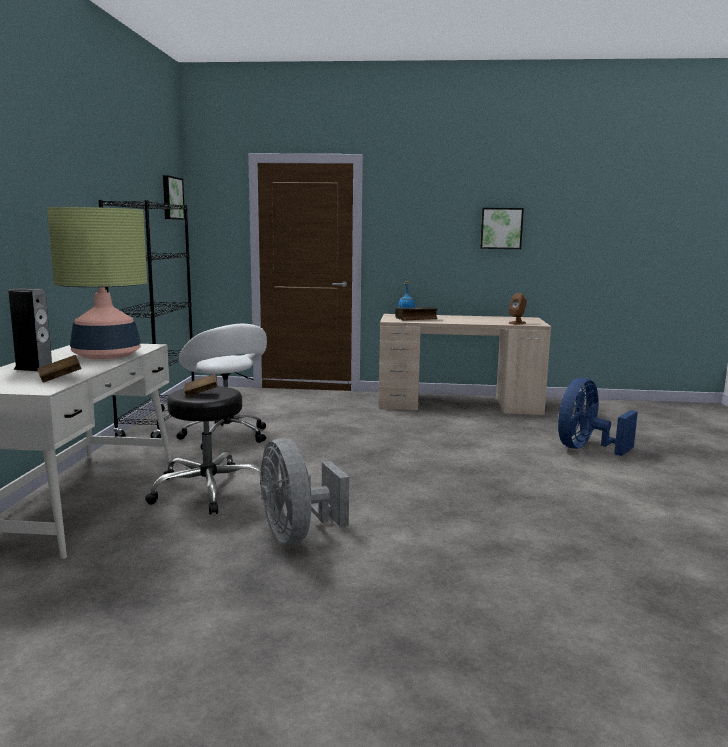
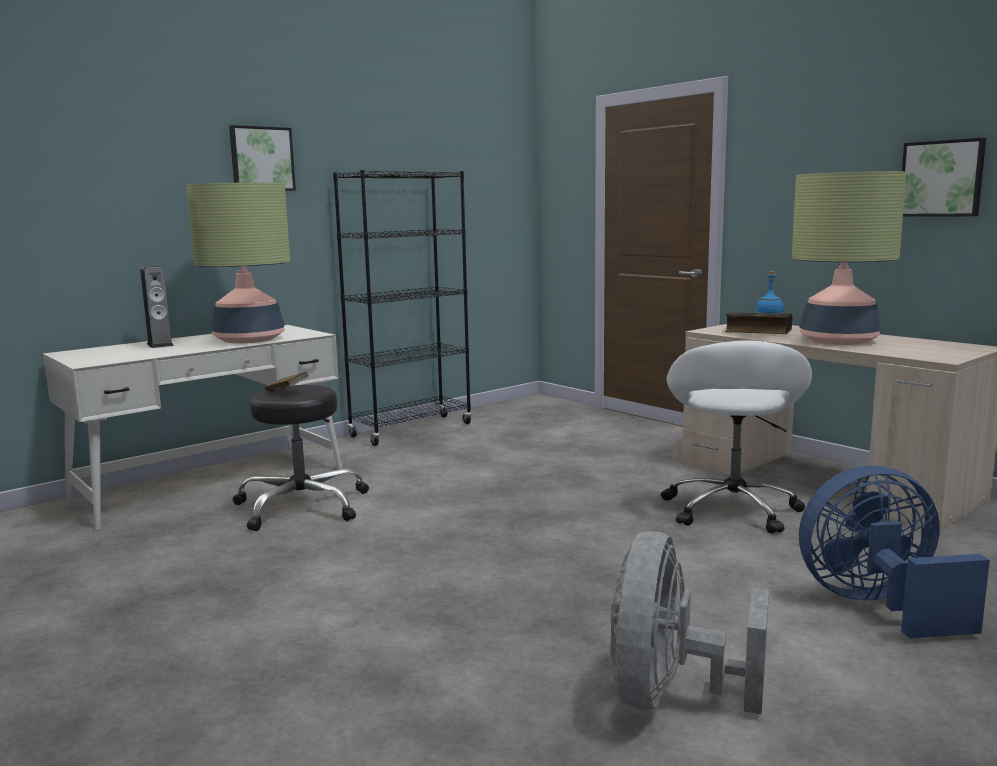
camera: 45 degrees right, 0 degrees up
(60, 378) = (134, 356): brown book -> none
(171, 198) = (502, 162): picture -> picture (261, 159)
(226, 437) = (440, 456): white office chair -> white office chair (732, 512)
(297, 534) = (260, 576): grey fan -> grey fan (670, 695)
(469, 320) = (839, 340): none -> table lamp
(517, 323) = (908, 353): brown speaker -> none

